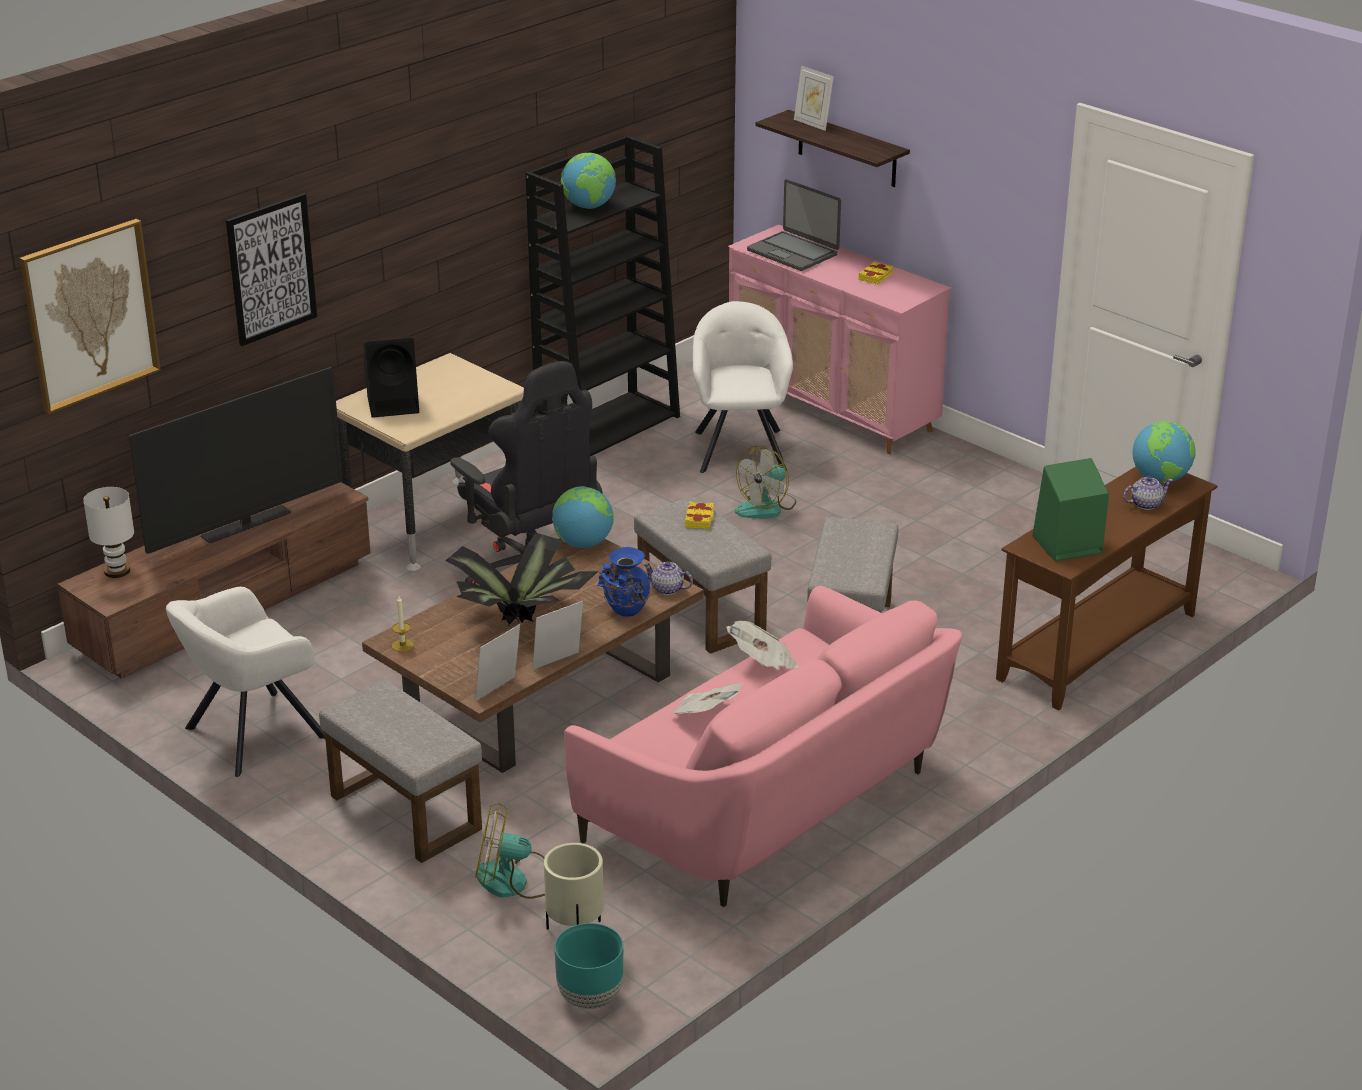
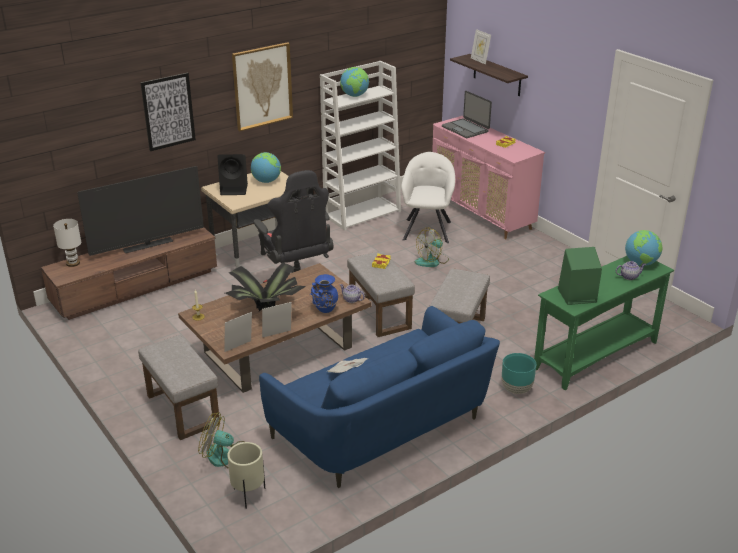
camera: 10 degrees right, 0 degrees up
(90, 315) = (58, 125): picture -> picture (262, 86)
(251, 735) = (120, 357): white armchair -> none
(583, 543) = (315, 271): globe -> globe (266, 181)
(591, 998) = (243, 536): turquoise planter -> turquoise planter (517, 389)
(608, 426) = (362, 213): black bookcase -> white bookcase
(763, 662) = (389, 346): newspaper -> none
(771, 805) = (384, 429): pink sofa -> blue sofa
(1097, 647) = (595, 355): brown console table -> green console table

